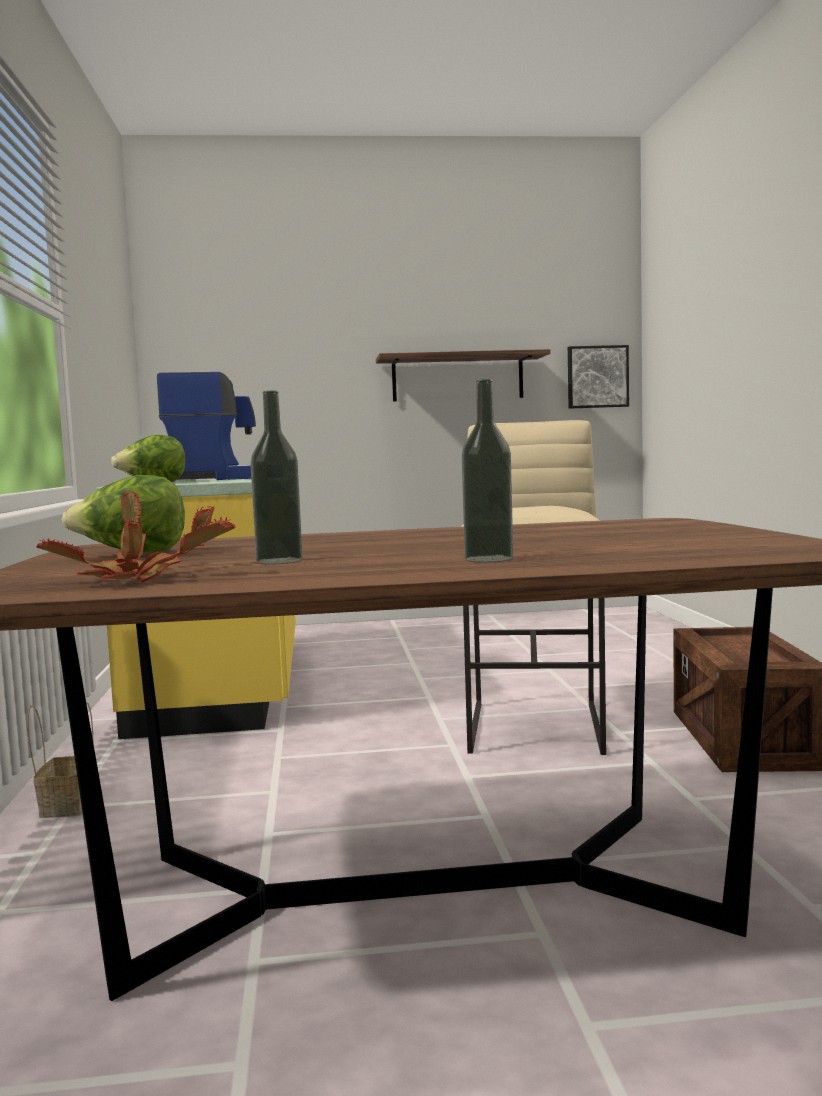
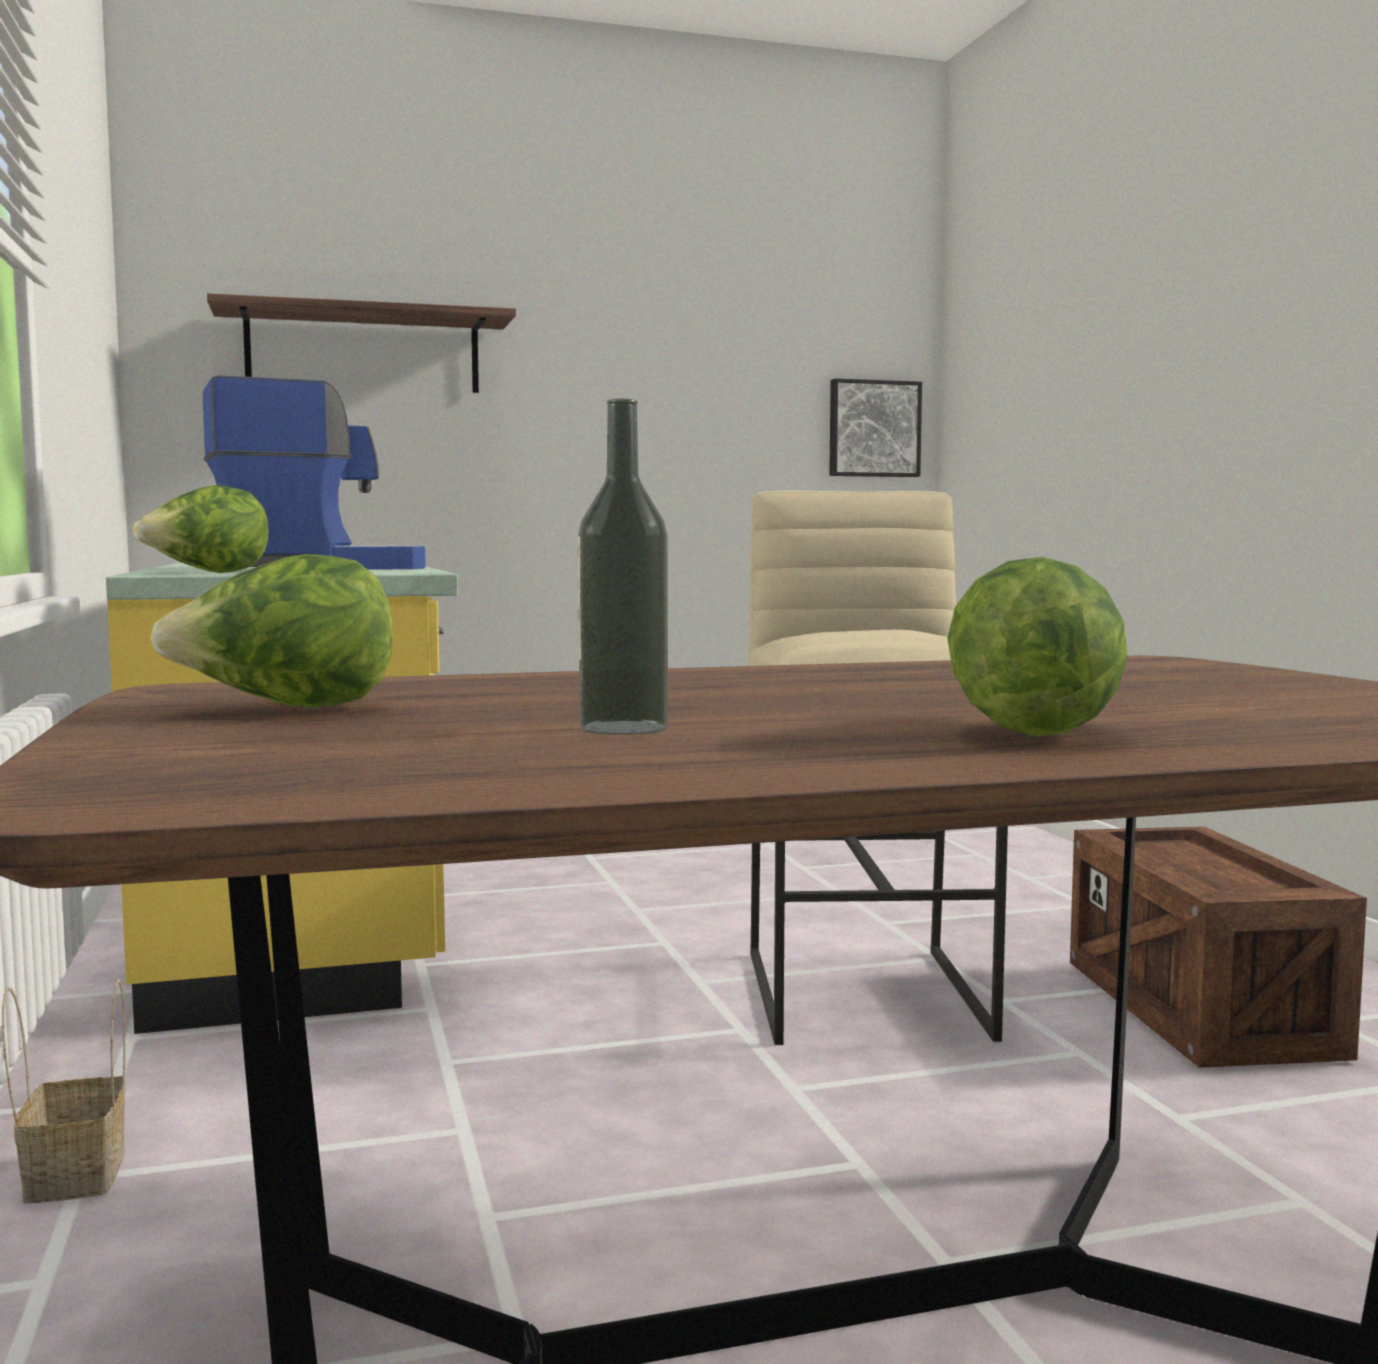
camera: 10 degrees left, 0 degrees up
(141, 577) = (393, 761): potted plant -> none
(457, 378) = (661, 419): shelf -> shelf (363, 352)
(488, 559) = (1030, 730): bottle -> lettuce

